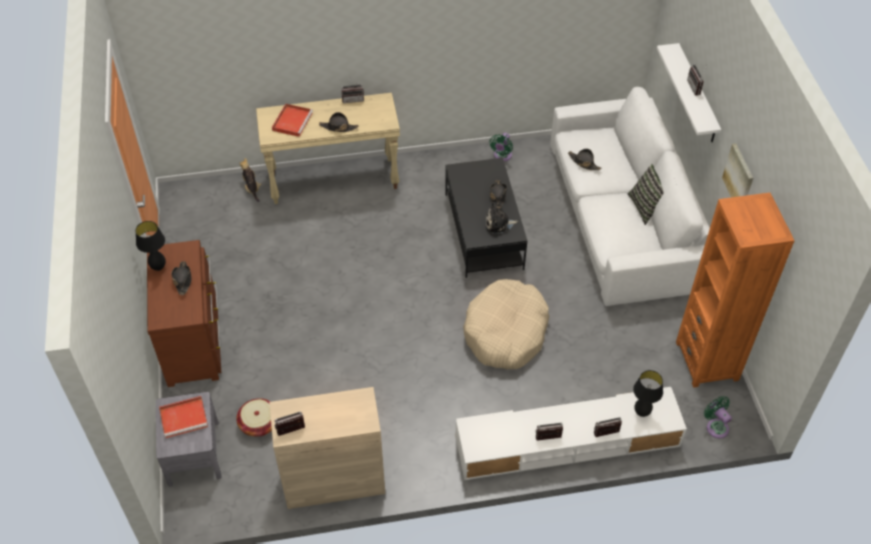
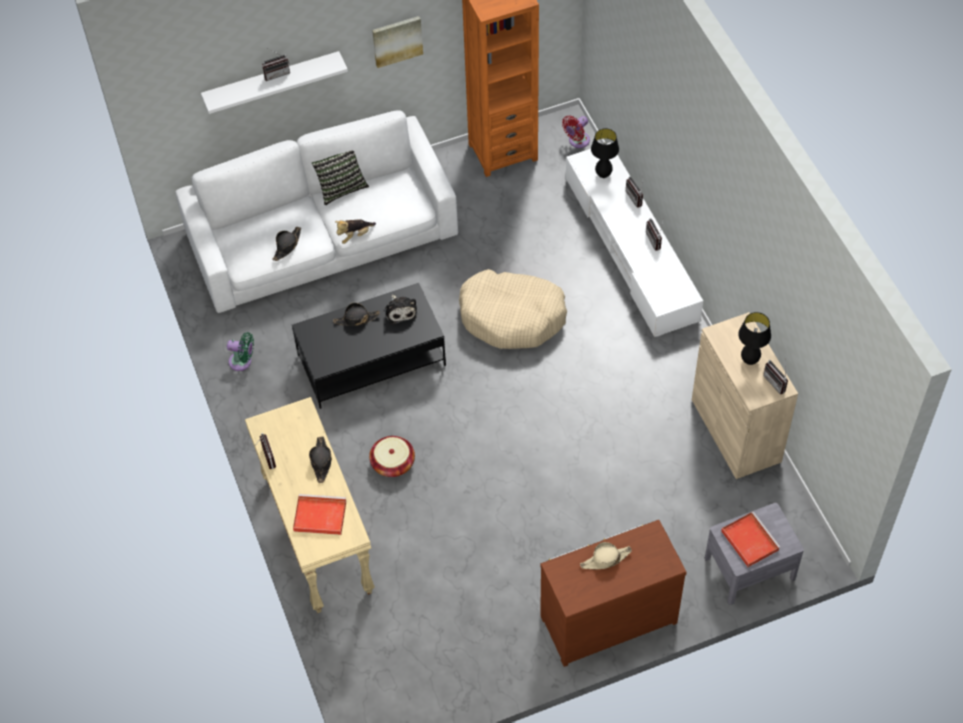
camera: 100 degrees left, 5 degrees up
(158, 267) = (594, 592): black table lamp -> black table lamp (749, 361)
(183, 280) = (605, 559): black hat -> beige hat
(252, 188) = (348, 629): plush toy -> plush toy (355, 235)
(259, 424) = (694, 516): basket -> basket (392, 463)
(716, 426) = (577, 141): green fan -> red fan

